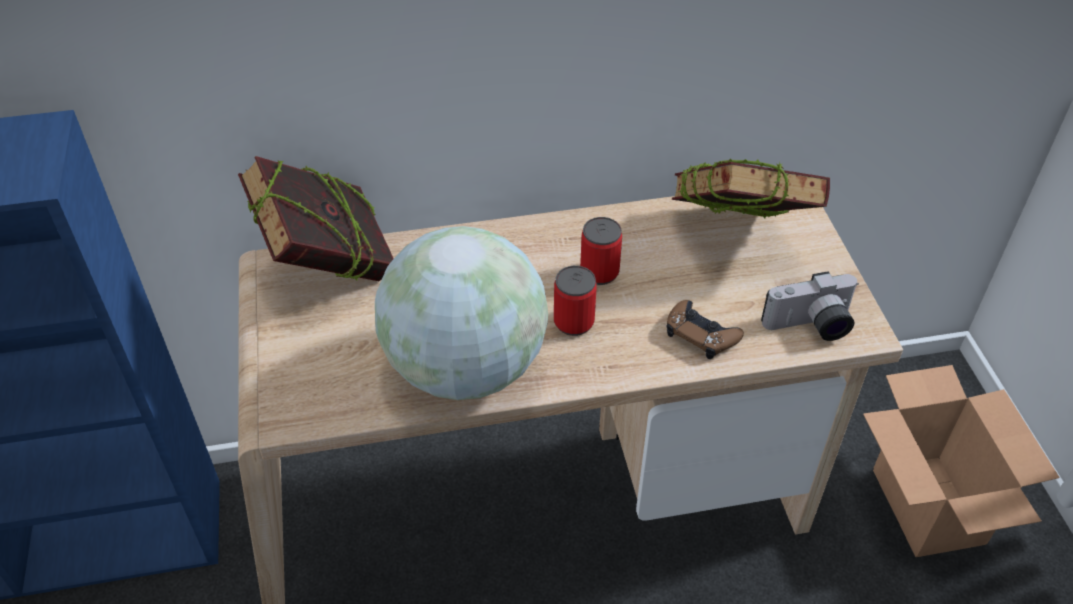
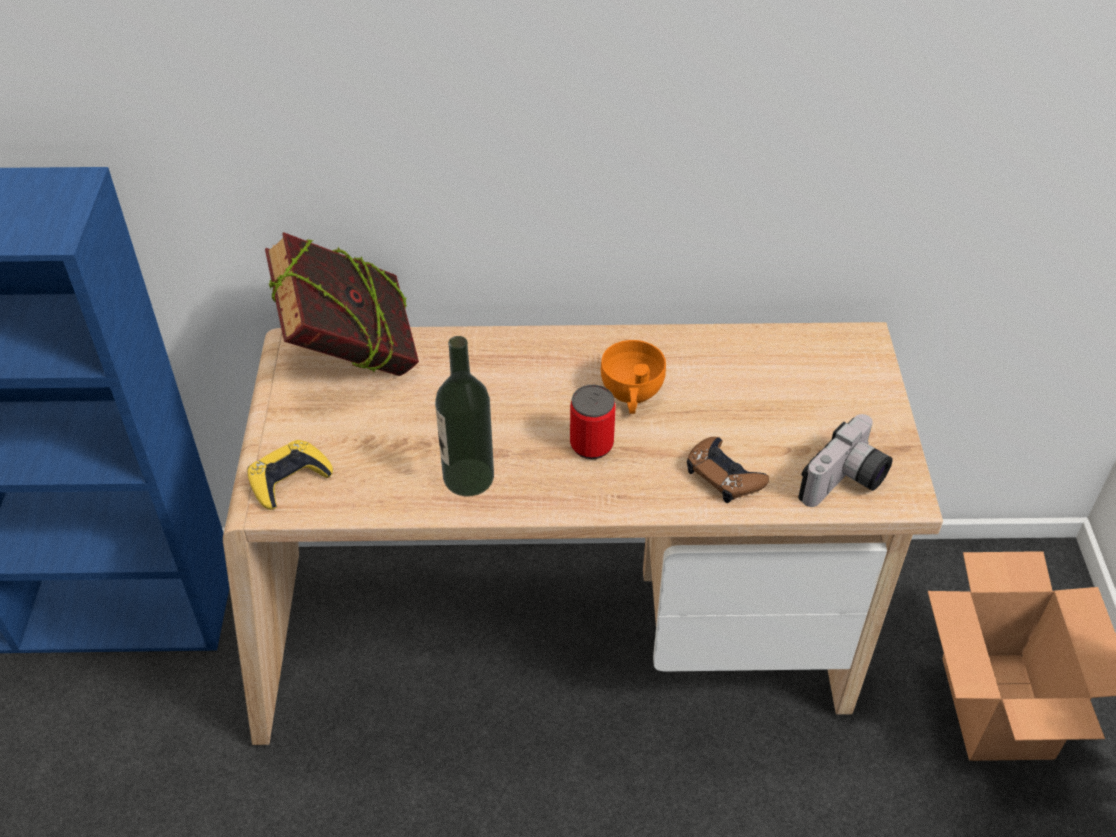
camera: 10 degrees right, 0 degrees up
(294, 393) = (289, 479): none -> yellow game controller
(466, 368) = (468, 477): globe -> bottle
(599, 272) = (631, 396): can -> orange cup
(736, 240) = (789, 379): book -> none
(810, 327) = (846, 483): camera -> camera turned 45 degrees counterclockwise

